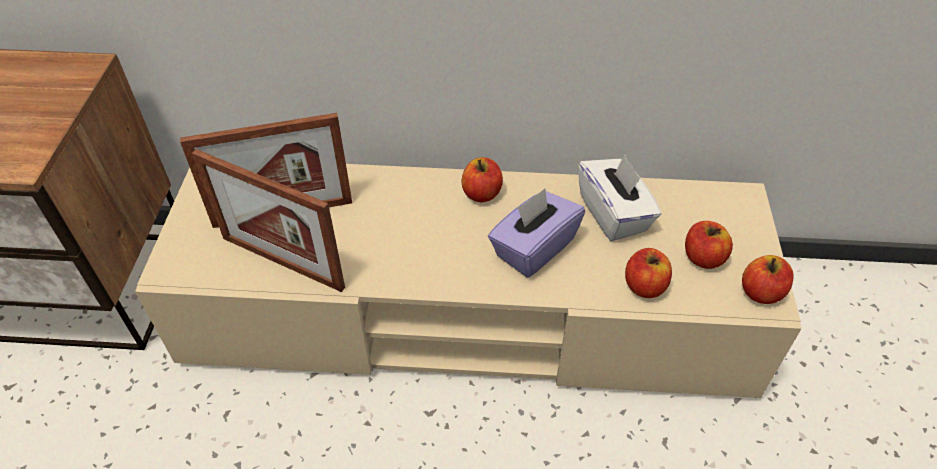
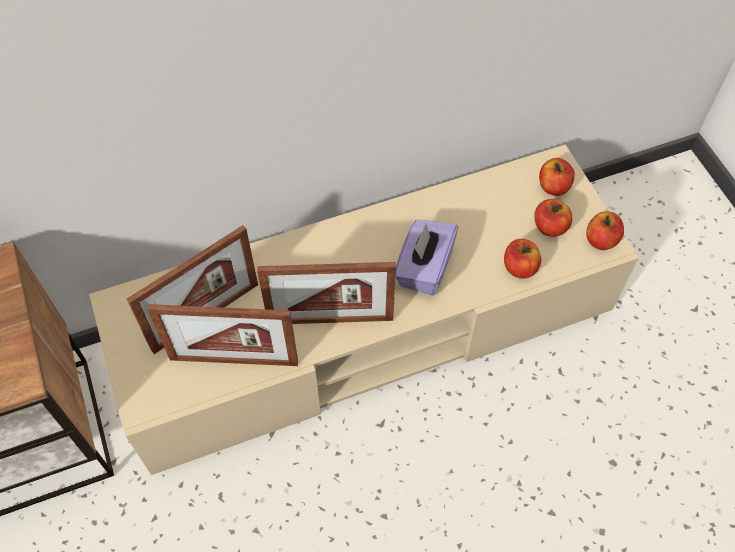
camera: 25 degrees left, 10 degrees up
(403, 261) = (330, 320): none -> picture frame
(482, 193) = (358, 235): apple -> apple (553, 186)
(614, 214) = (469, 214): white tissue box -> none

